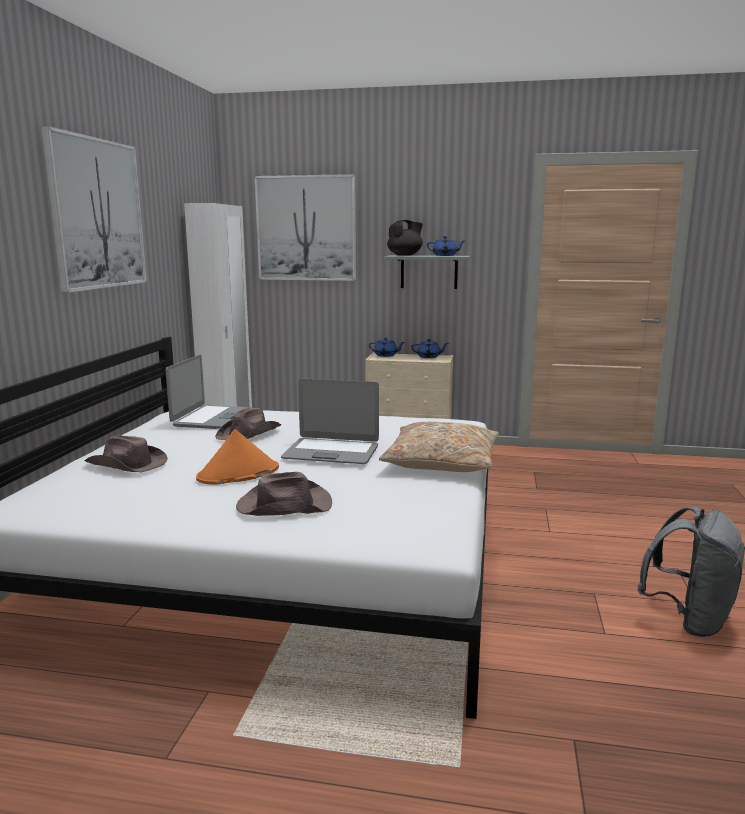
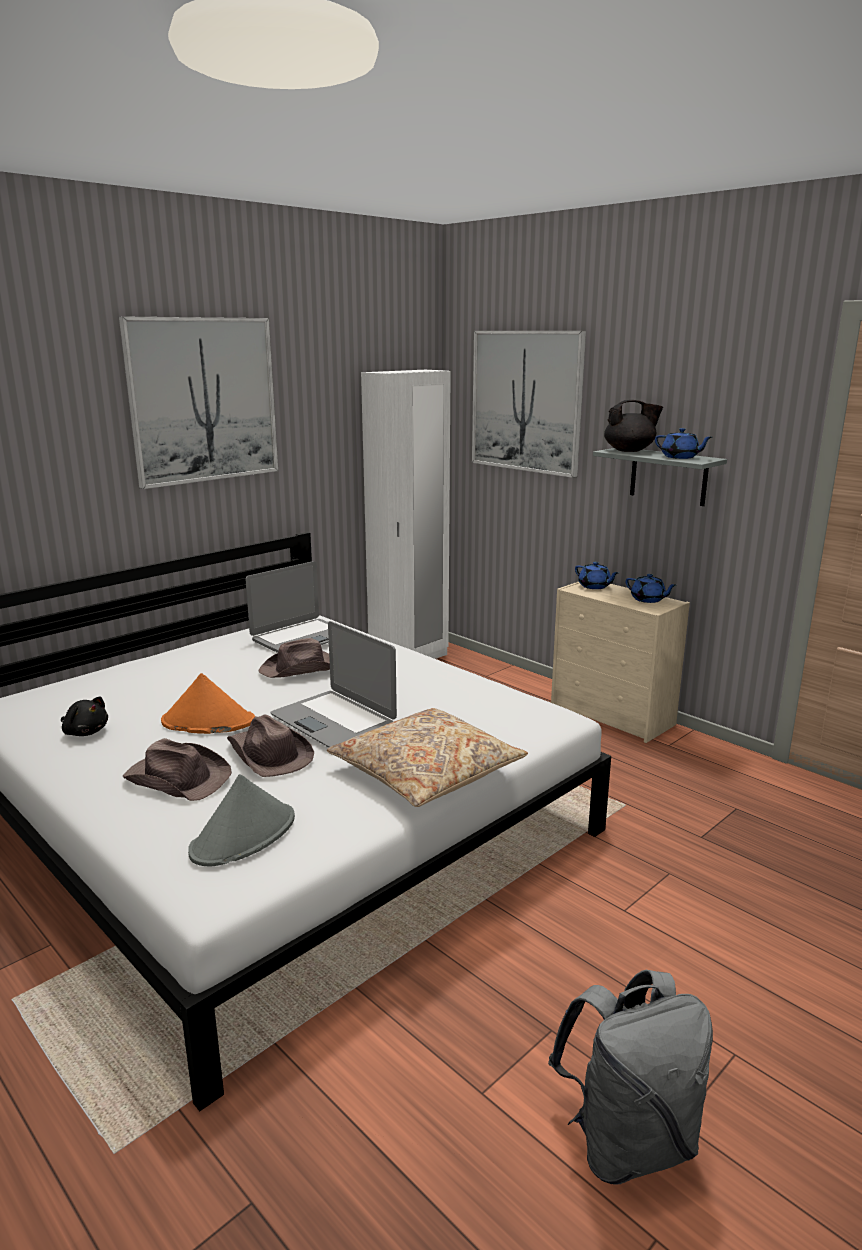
camera: 35 degrees right, 5 degrees up
(127, 464) = (147, 680): brown hat -> brown hat (269, 755)
(140, 504) = (85, 732): none -> black plush toy
(398, 517) = (244, 835): none -> grey hat

